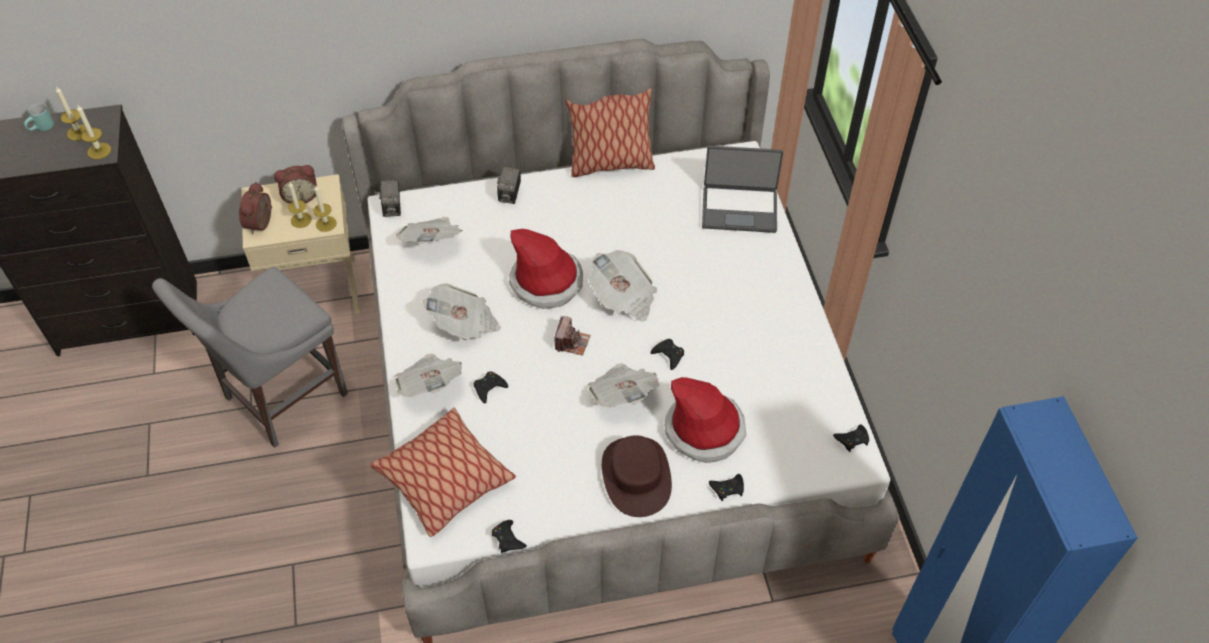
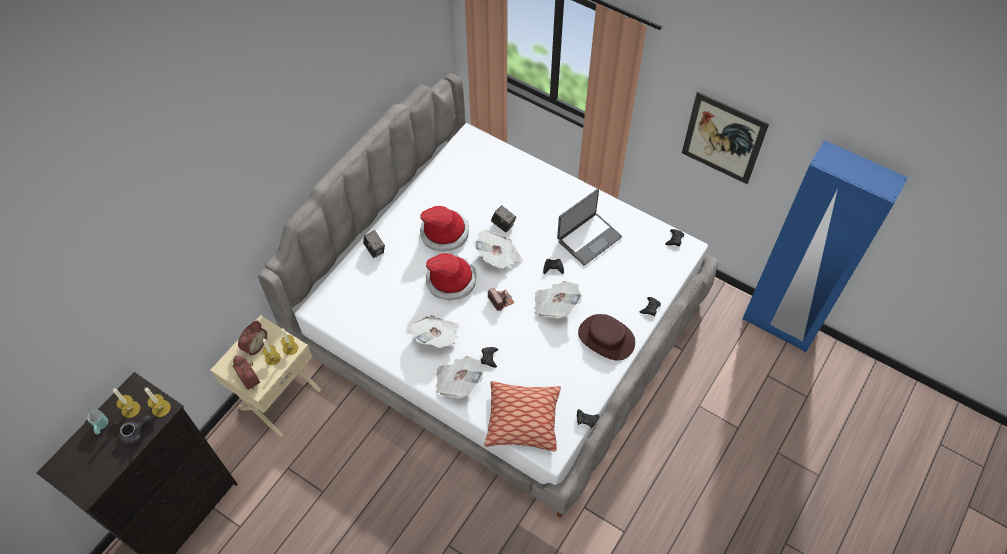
camera: 45 degrees left, 5 degrees up
(57, 155) = (136, 433): none -> grey teapot
(280, 398) = (334, 473): grey chair -> none
(392, 208) = (318, 308): camera -> camera (503, 225)
(432, 242) = (364, 309): newspaper -> none
(610, 164) = (408, 191): pillow -> none
(704, 430) = (610, 290): hat -> hat (444, 233)
(739, 208) = (500, 166): laptop -> laptop (588, 238)
(970, 323) = (723, 138): none -> picture

